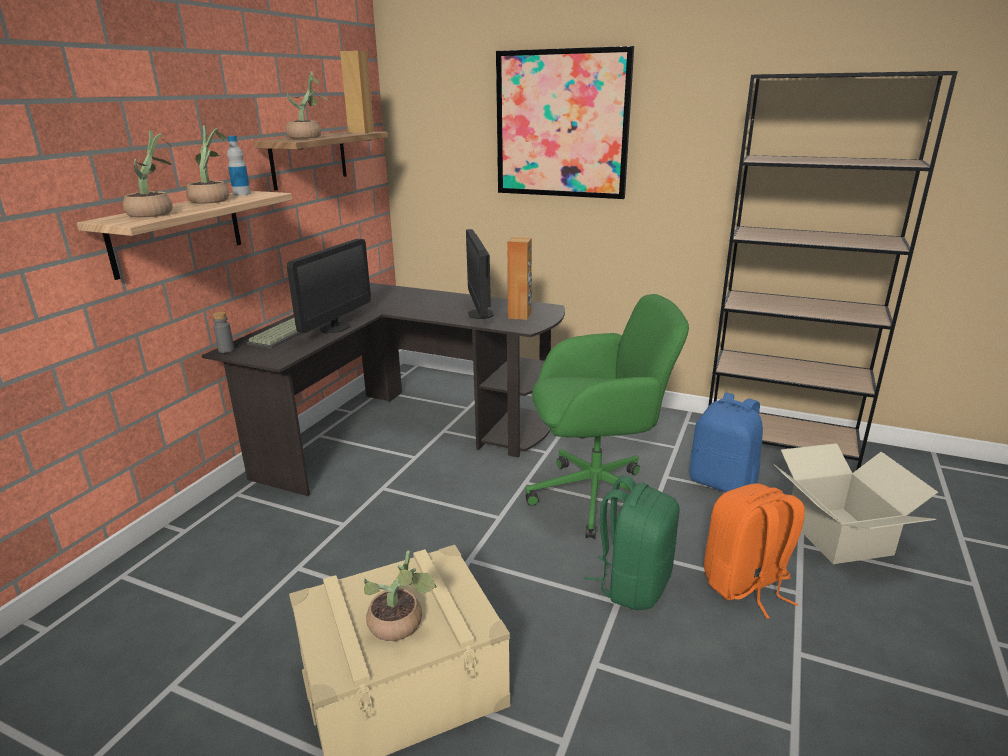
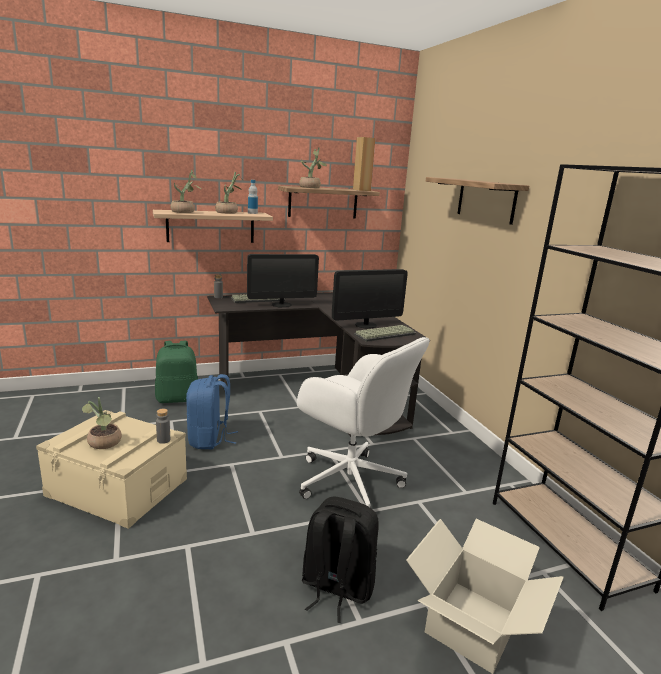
camera: 45 degrees right, 5 degrees down
(453, 568) = (163, 440): none -> grey bottle
(480, 314) = (366, 325): monitor -> monitor turned 150 degrees counterclockwise
(520, 315) = (385, 334): brown speaker -> keyboard
(561, 124) = (486, 200): picture -> shelf
(596, 497) = (350, 482): green office chair -> white office chair
(633, 584) = (277, 533): green backpack -> green backpack (178, 398)
(722, 483) = (452, 532): blue backpack -> blue backpack (209, 439)
(746, 585) = (336, 587): orange backpack -> black backpack

